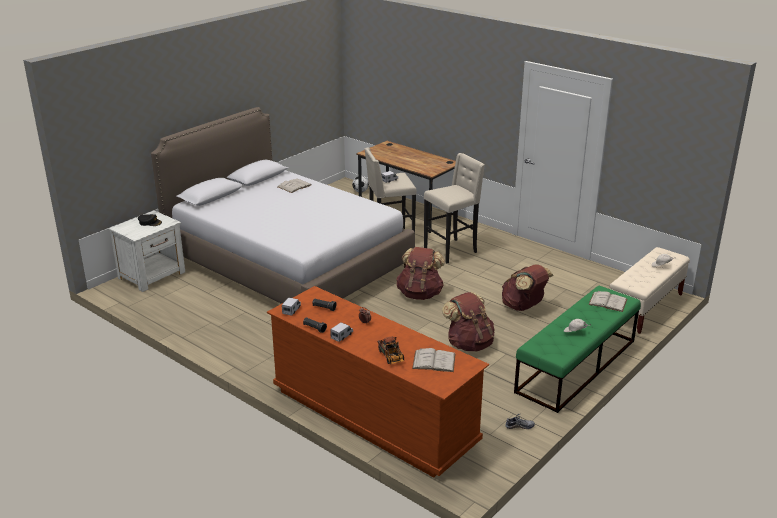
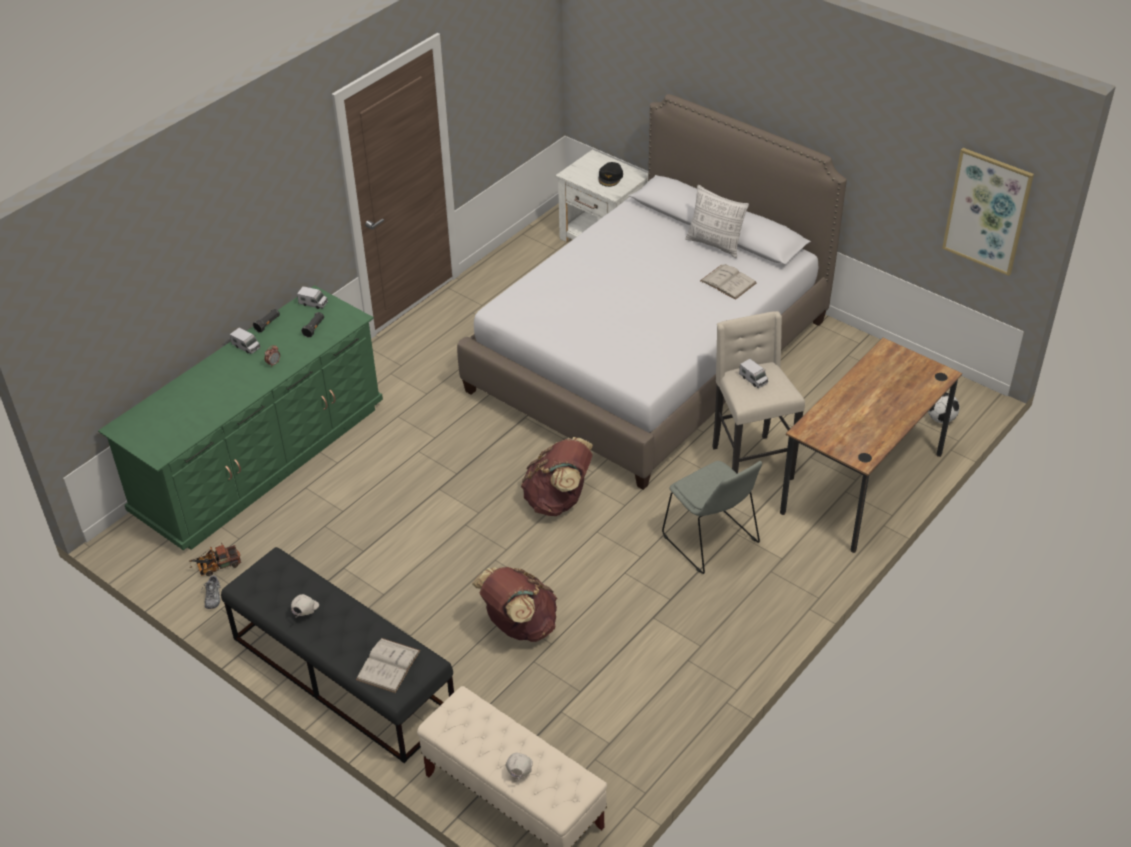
camera: 90 degrees right, 15 degrees up
(255, 188) = (715, 244): none -> pillow
(321, 83) = (987, 211): none -> picture
(373, 416) = (261, 460): brown dresser -> green dresser
(391, 358) = (190, 388): toy truck -> toy truck (216, 567)
(434, 361) = (174, 422): white book -> none
(451, 251) = (712, 541): beige stool -> grey chair
(469, 344) = (412, 553): brown backpack -> none
(576, 366) = (341, 675): green bench -> black bench

